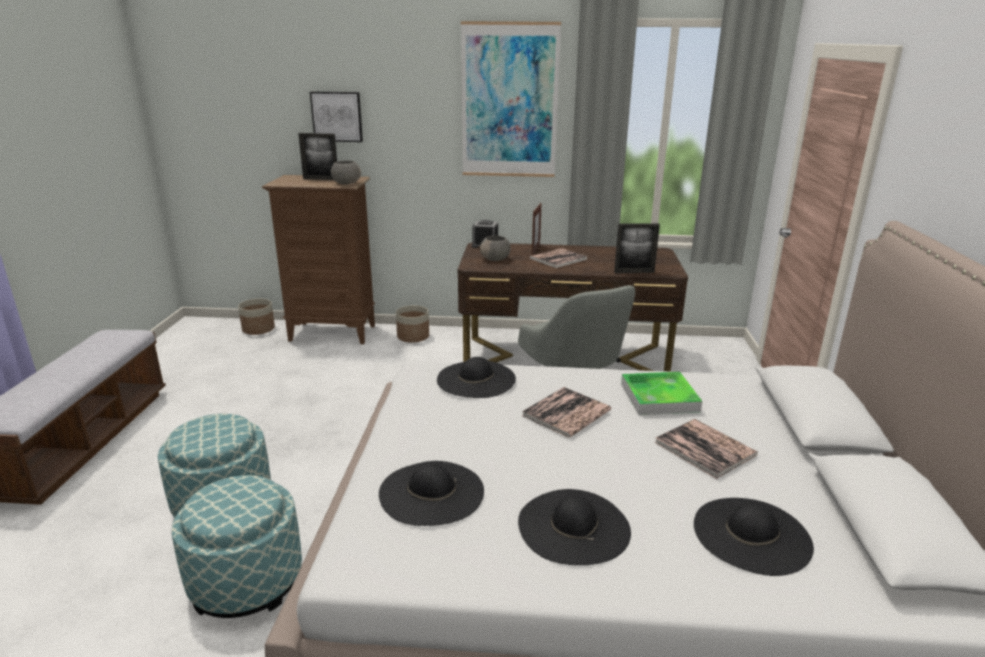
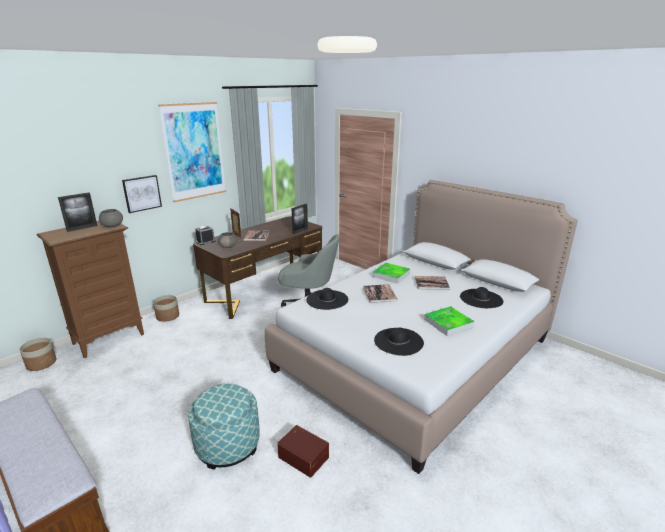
camera: 50 degrees left, 0 degrees up
(246, 581) = (304, 456): ottoman -> brown storage box
(337, 116) = (76, 179): picture -> picture (142, 193)
(573, 526) = (448, 323): black hat -> tray

